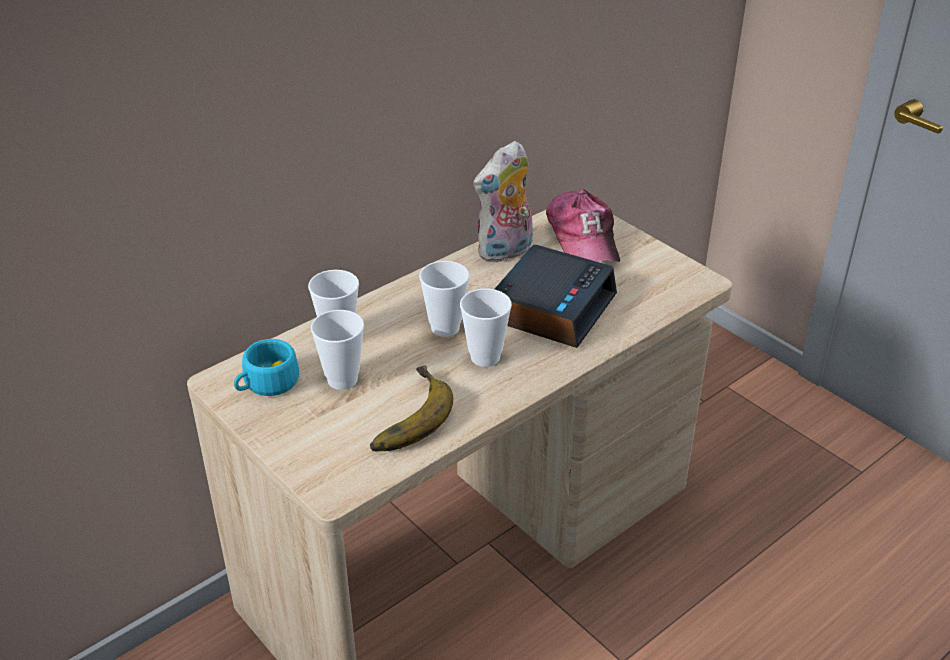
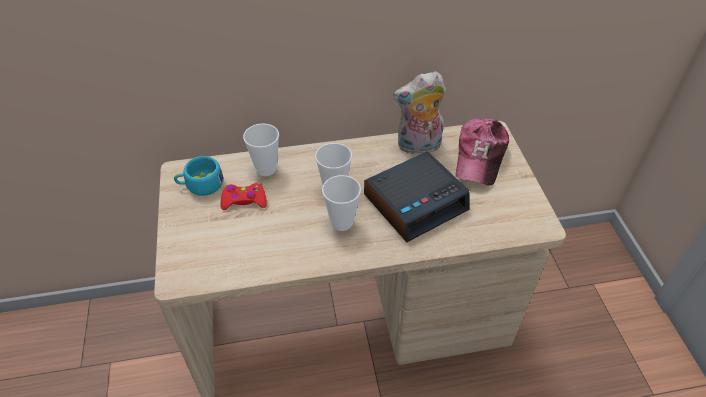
camera: 30 degrees right, 10 degrees up
(342, 380) = (244, 201): cup -> red game controller
(404, 416) = (258, 244): banana -> none

